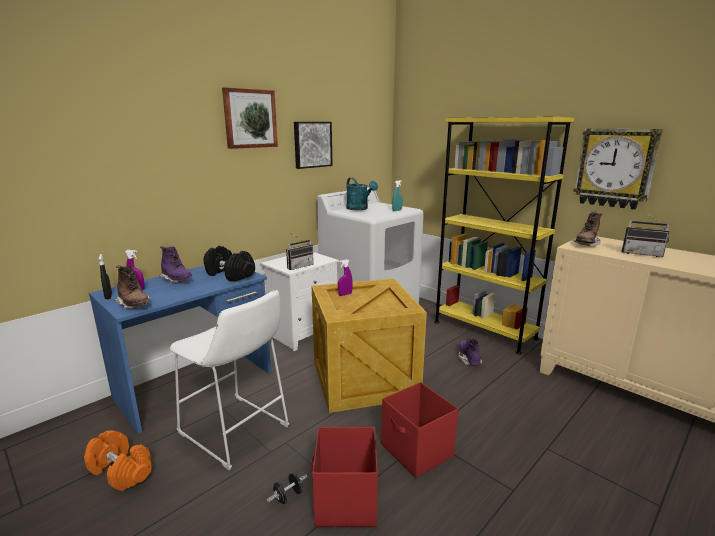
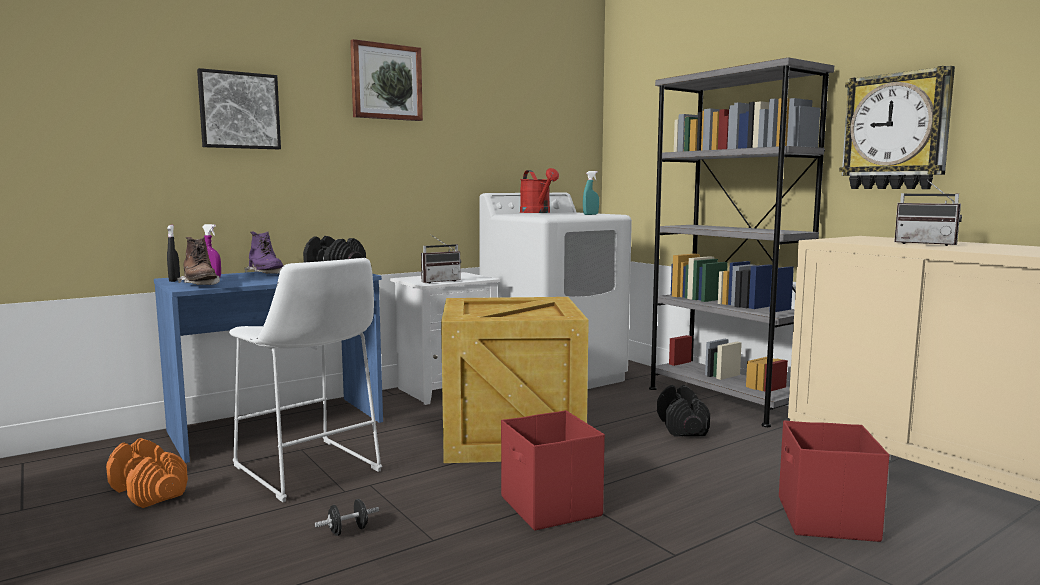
camera: 10 degrees right, 10 degrees down
(312, 144) = (474, 124): picture -> picture (239, 110)
(345, 294) = (487, 307): purple spray bottle -> none
(345, 501) = (423, 542): red storage box -> red storage box (826, 519)
(359, 209) = (537, 212): turquoise watering can -> red watering can
(468, 358) = (681, 426): purple boot -> black dumbbell
(484, 330) = (724, 400): yellow bookcase -> grey bookcase
(586, 244) = (848, 239): brown boot -> none

